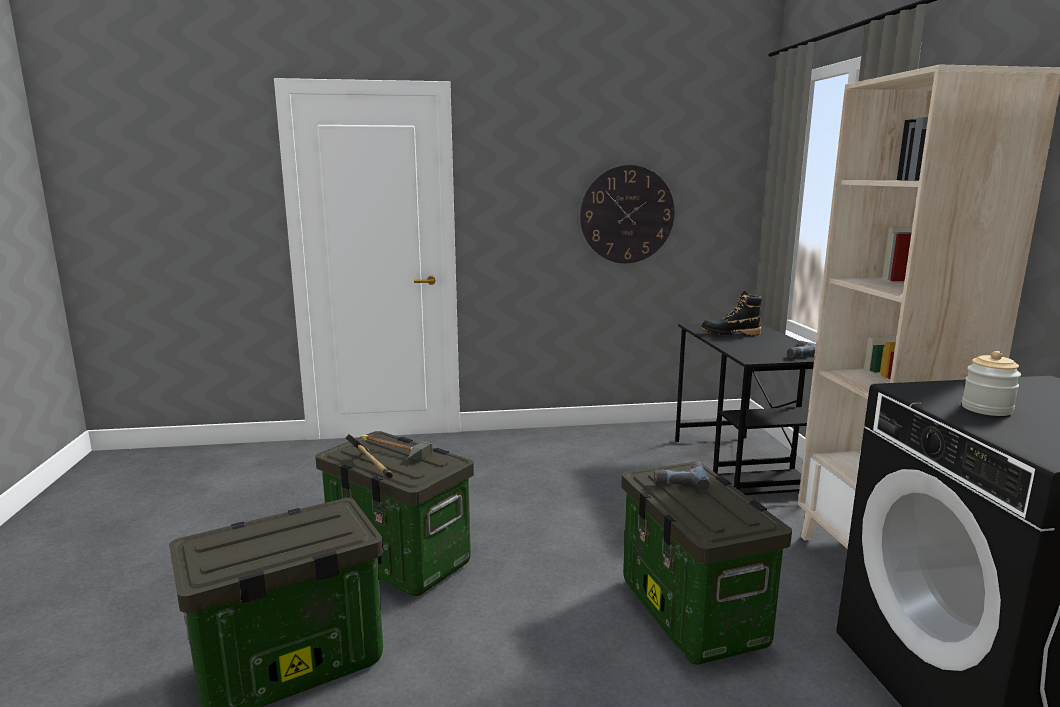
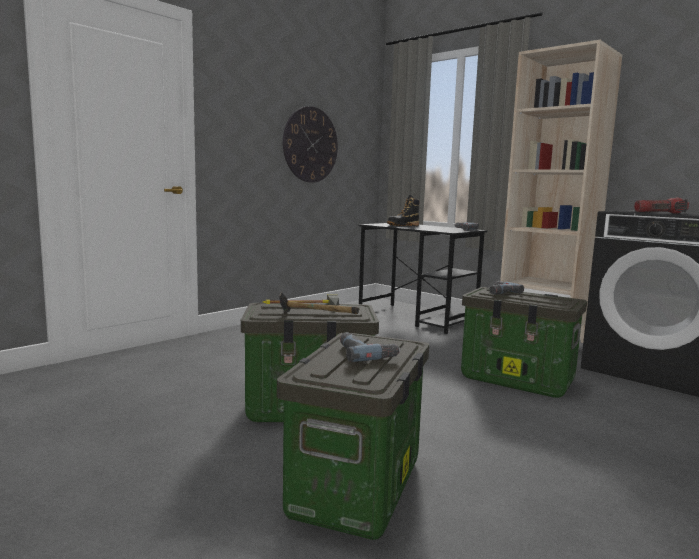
camera: 40 degrees left, 5 degrees down
(285, 534) = (365, 353): none -> power drill
(986, 409) = (660, 213): jar -> flashlight

